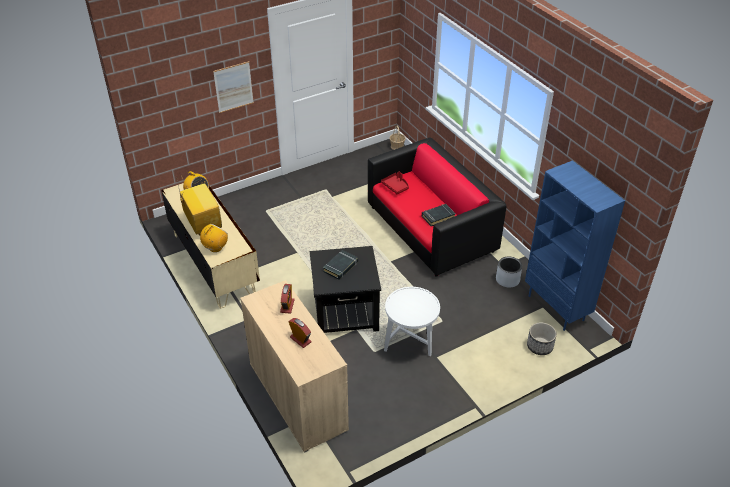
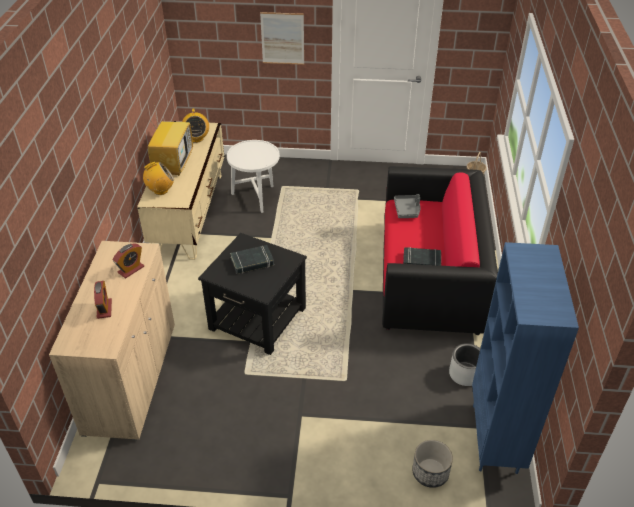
camera: 35 degrees right, 0 degrees up
(396, 186) = (407, 210): red tray -> grey tray
(410, 344) = (288, 386): white side table -> white side table (256, 198)

